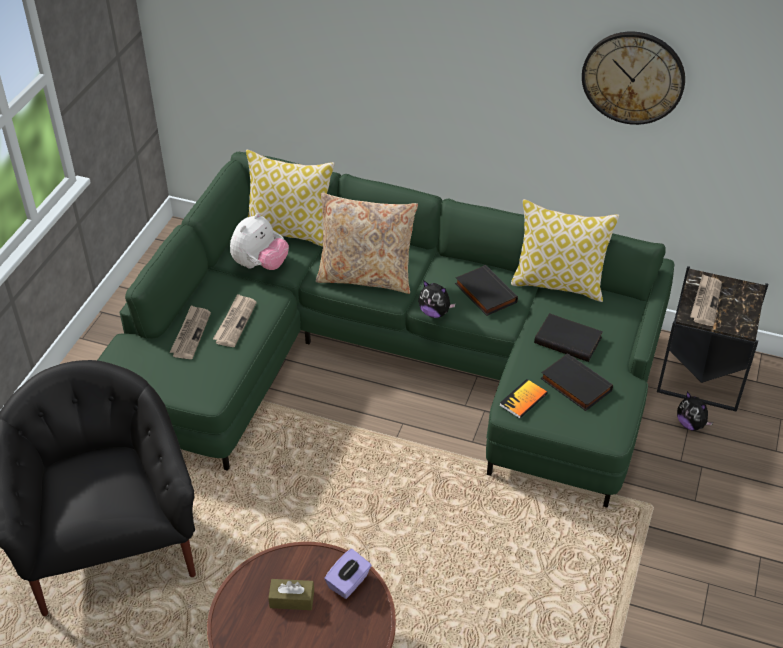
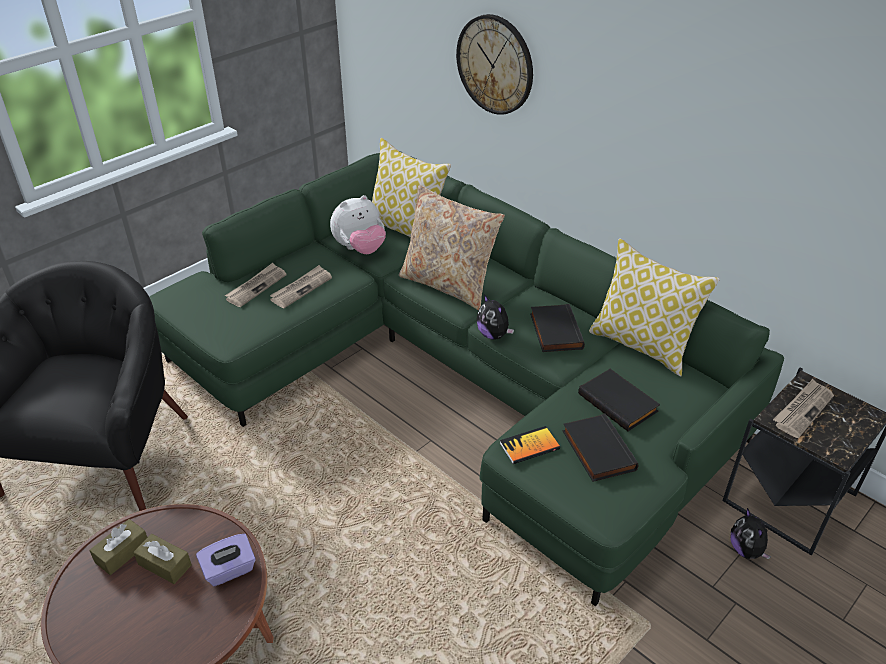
camera: 25 degrees right, 5 degrees down
(248, 604) = (122, 552): none -> brown tissue box
(633, 77) = (768, 113): wall clock -> wall clock (495, 64)

